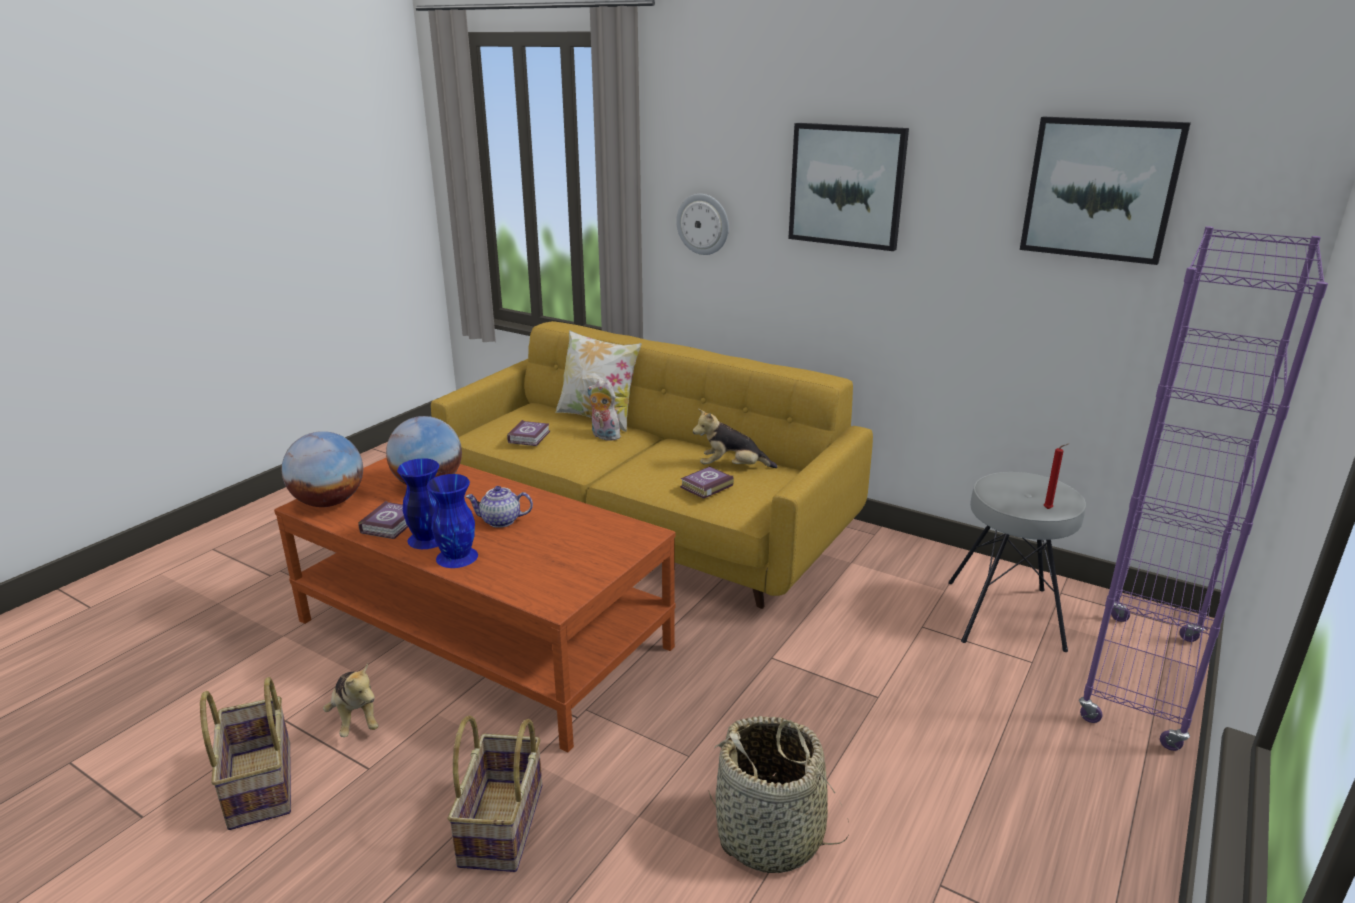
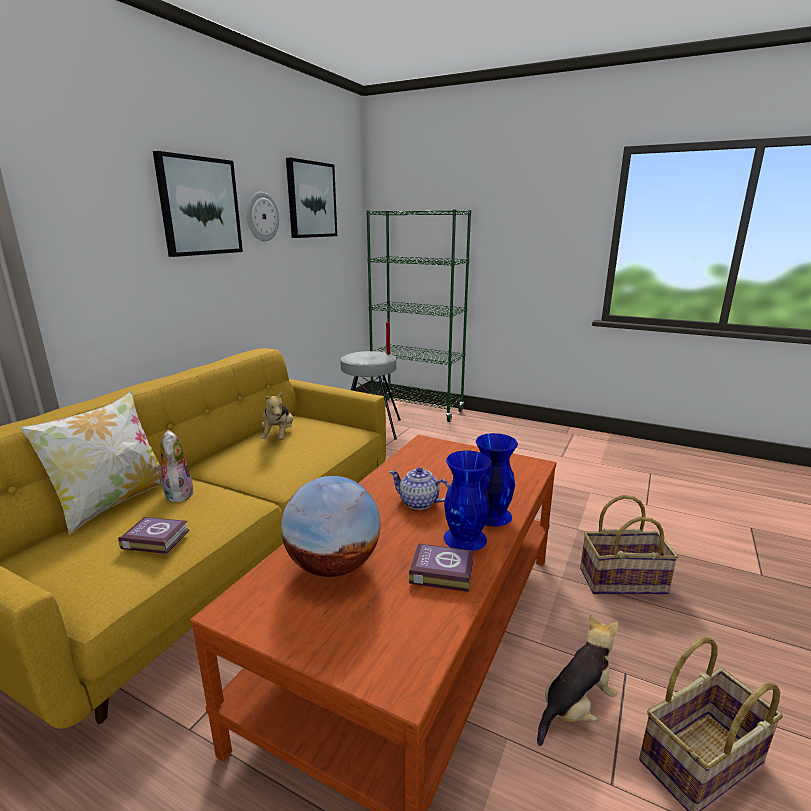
camera: 95 degrees left, 5 degrees down
(329, 502) = (390, 653): globe -> none
(500, 521) = (418, 503): teapot -> teapot turned 120 degrees clockwise
(603, 436) = (177, 494): plush toy -> plush toy turned 135 degrees clockwise
(703, 224) = (78, 260): wall clock -> wall clock (262, 217)
(705, 486) = (317, 441): book -> none
(770, 835) = (563, 490): basket -> none
(1141, 678) = (417, 410): purple bookcase -> green bookcase

